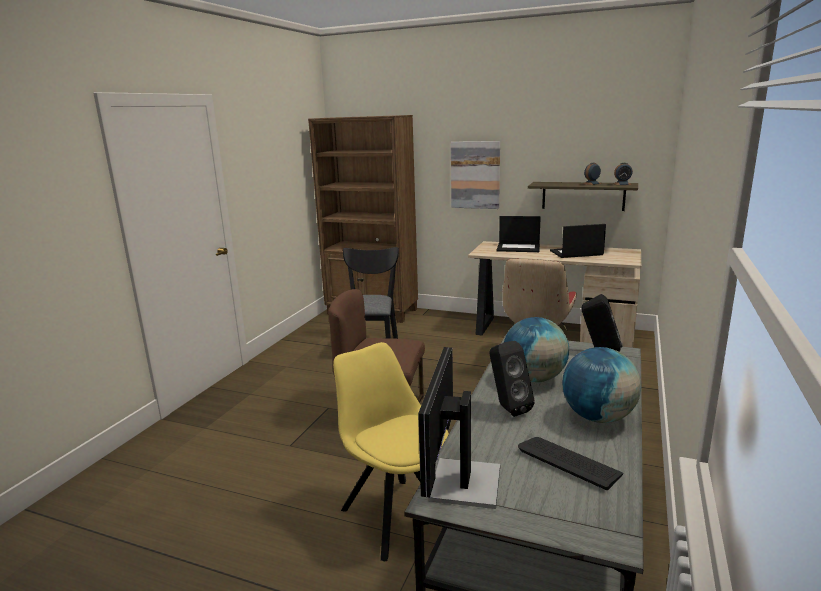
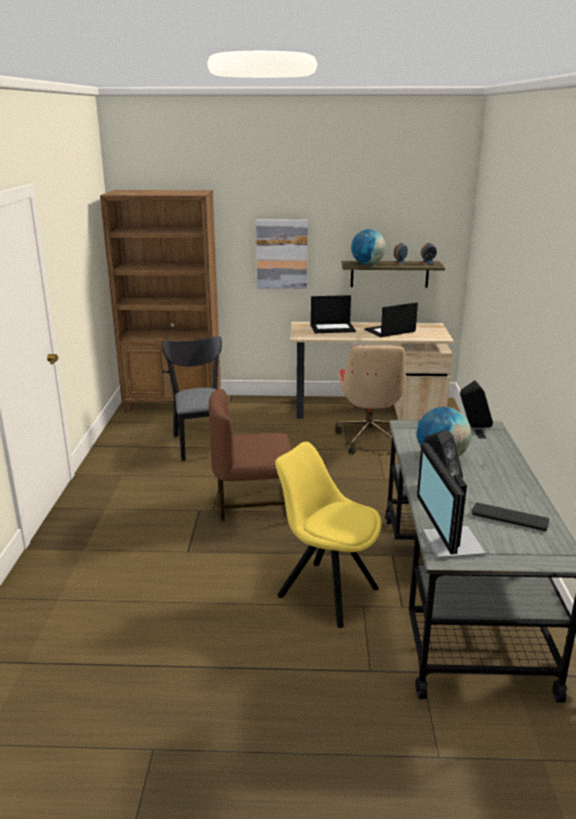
camera: 20 degrees left, 5 degrees up
(598, 417) = (507, 481): globe -> globe (367, 264)

